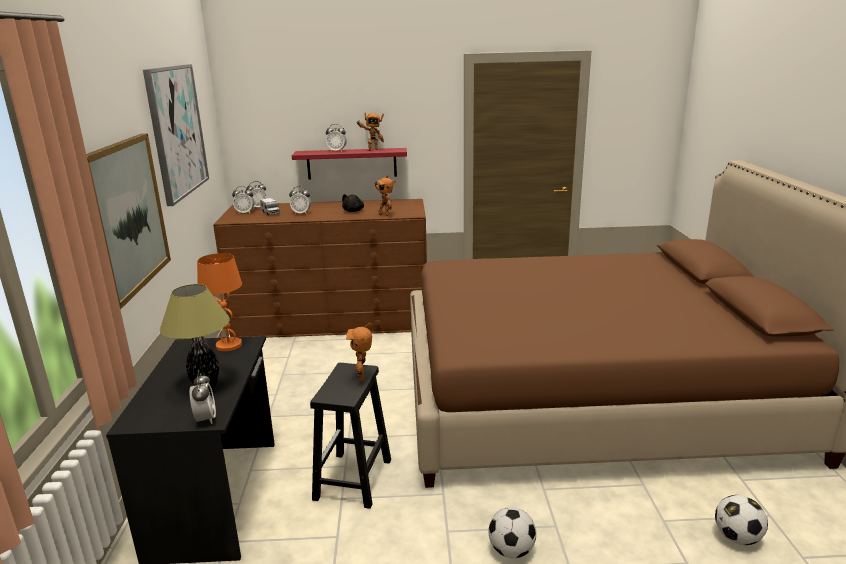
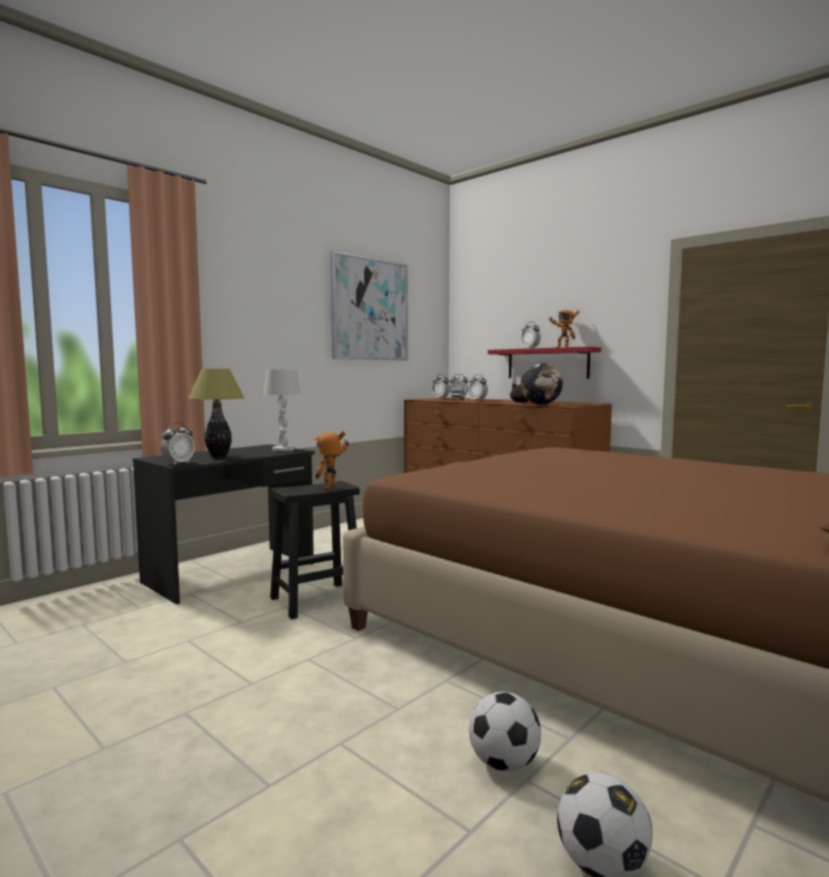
camera: 45 degrees right, 15 degrees down
(127, 216) = (267, 344): picture -> none
(228, 345) = (283, 449): orange table lamp -> white table lamp
(385, 214) = (541, 404): toy robot -> globe
(511, 550) = (324, 699): football -> football (504, 763)

